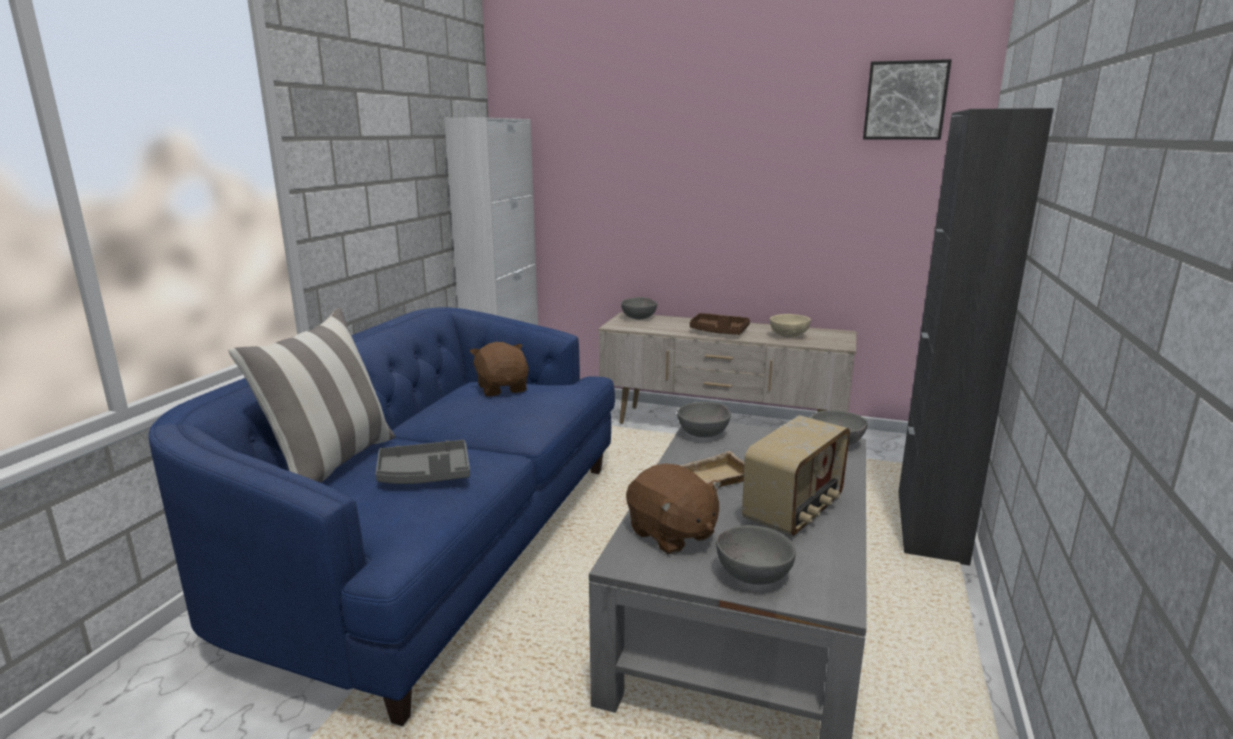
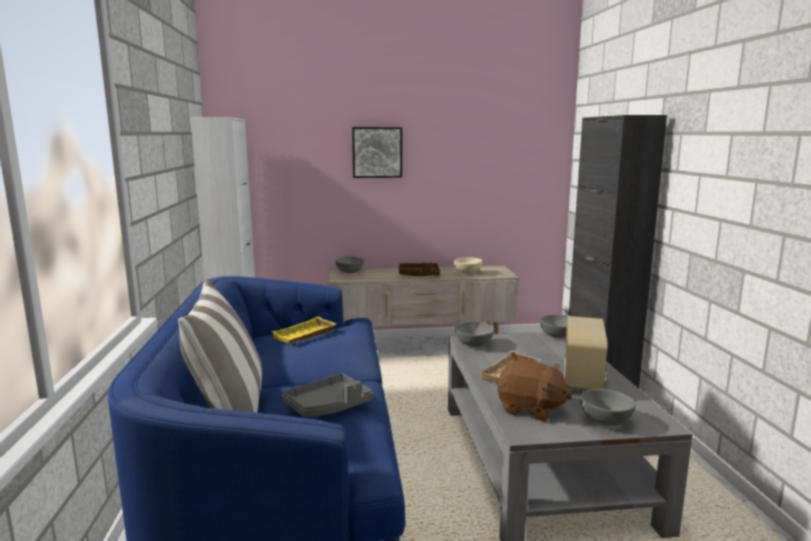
camera: 25 degrees left, 5 degrees down
(502, 389) = (304, 336): brown plush toy -> yellow tray
(905, 101) = (522, 109): picture -> picture (377, 152)

